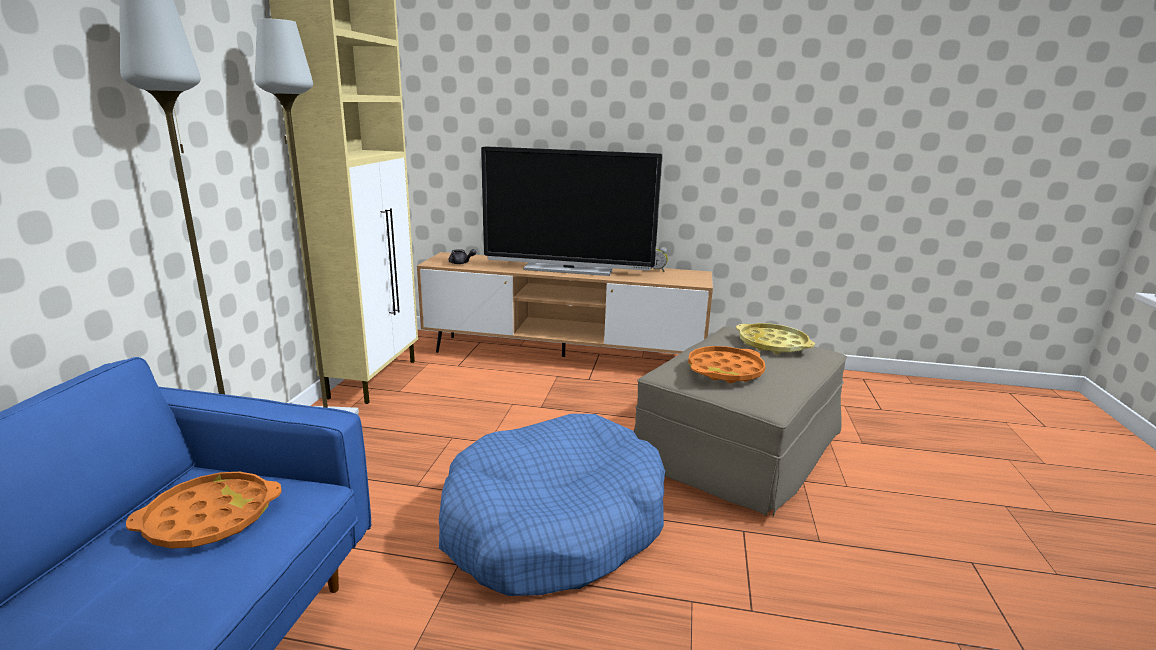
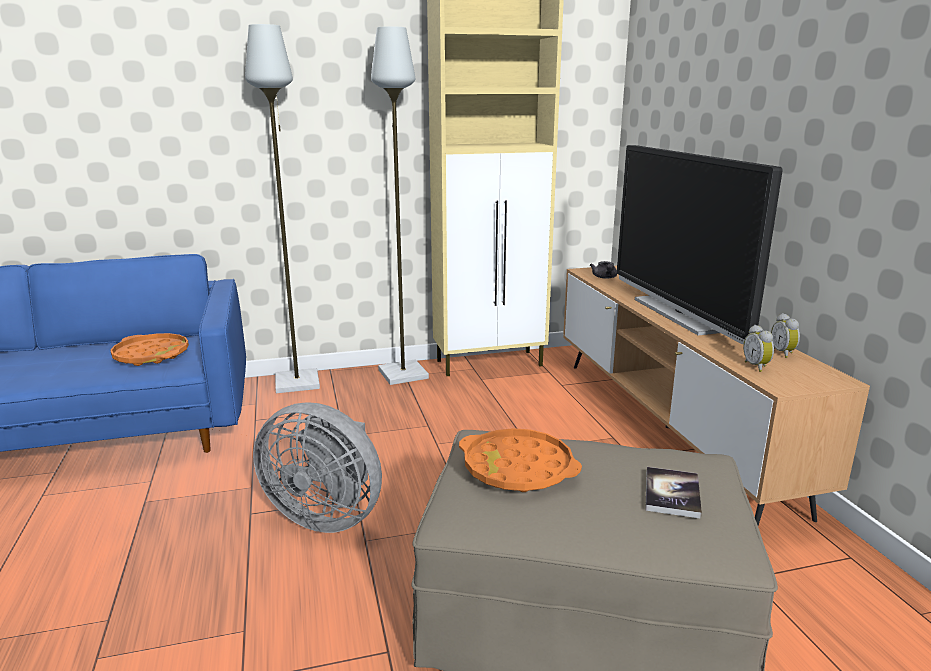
camera: 65 degrees right, 0 degrees up
(553, 524) = (326, 515): blue dog bed -> grey fan
(670, 279) = (757, 366): none -> alarm clock
(772, 344) = (672, 493): yellow tray -> book

